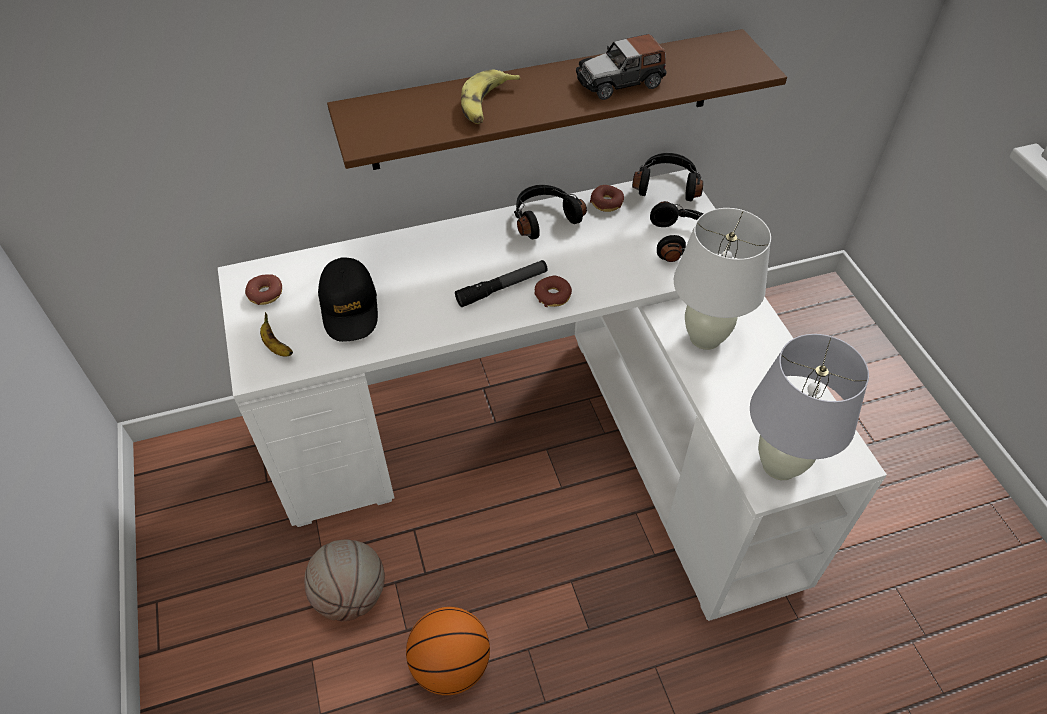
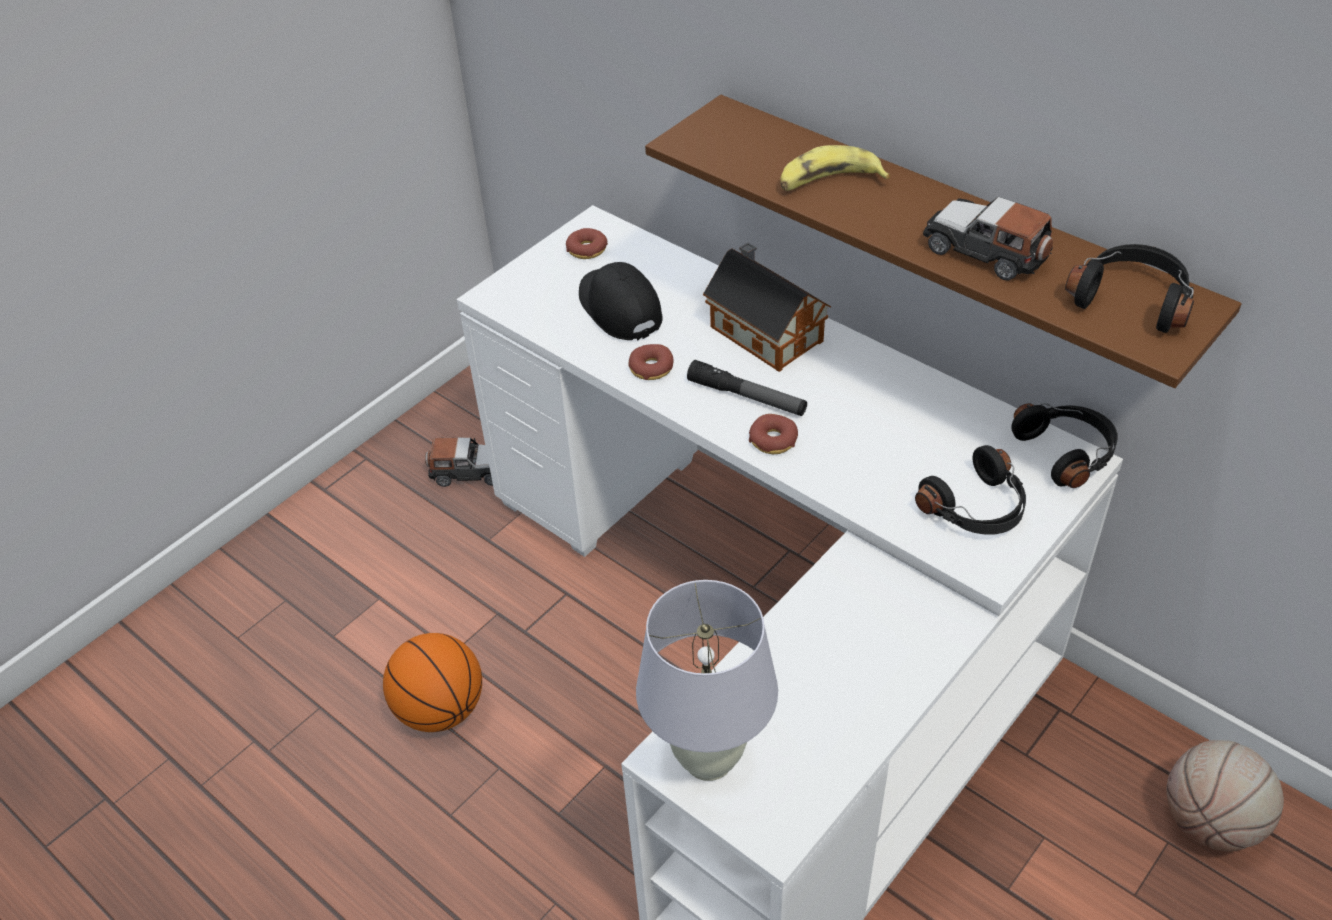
camera: 60 degrees right, 5 degrees down
(244, 533) = (470, 471): none -> toy car
(276, 347) = (531, 291): banana -> none
(349, 307) = (619, 308): black cap -> black cap turned 105 degrees clockwise
(351, 595) = (461, 587): basketball -> basketball (1210, 822)
(449, 249) = (763, 331): none -> toy house
(544, 218) = (888, 376): black headphones -> black headphones (1132, 299)
(606, 203) = (971, 414): donut -> donut (651, 368)
(704, 338) = (850, 608): white table lamp -> none

